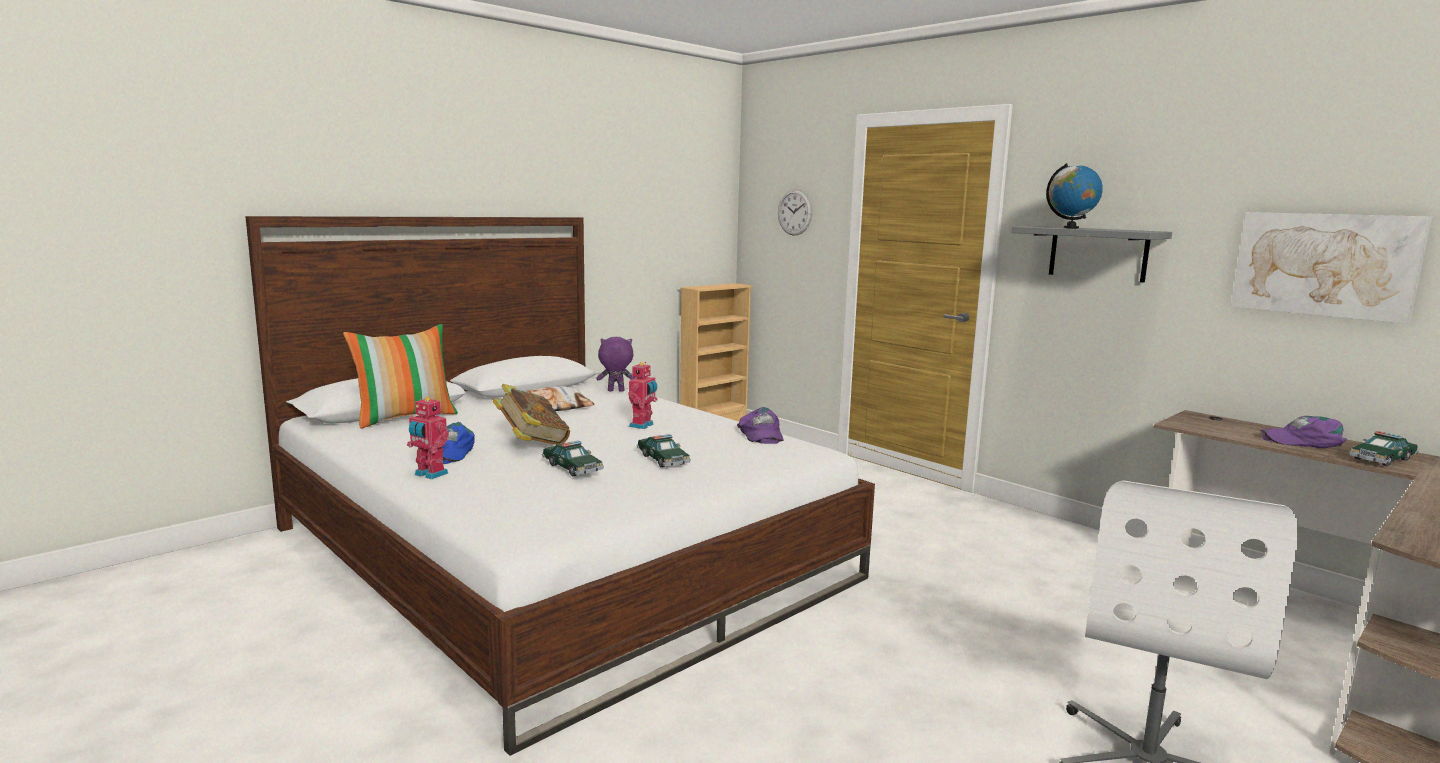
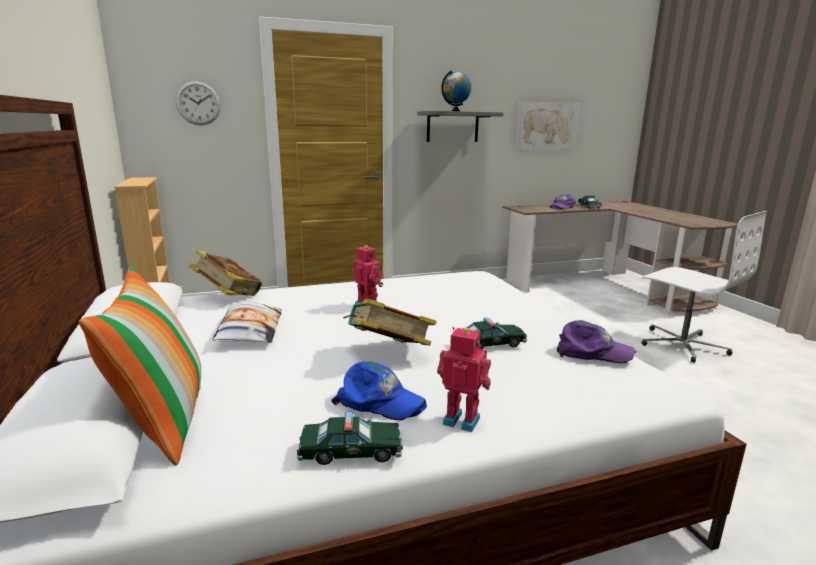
camera: 65 degrees left, 5 degrees up
(429, 474) = (462, 419): toy robot -> toy robot turned 120 degrees counterclockwise
(615, 391) = (228, 297): purple plush toy -> book
(662, 459) = (472, 313): toy car -> toy car (351, 451)
(760, 434) = (428, 278): purple cap -> purple cap (592, 351)

